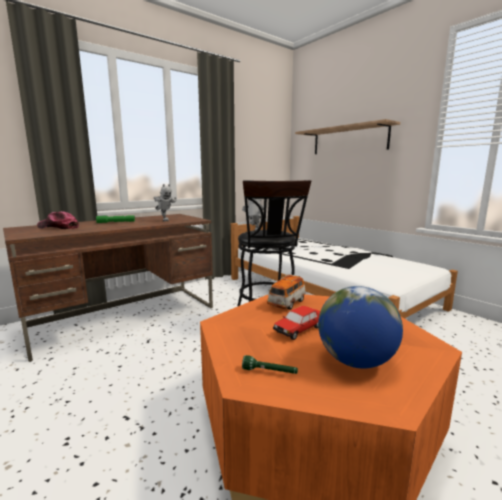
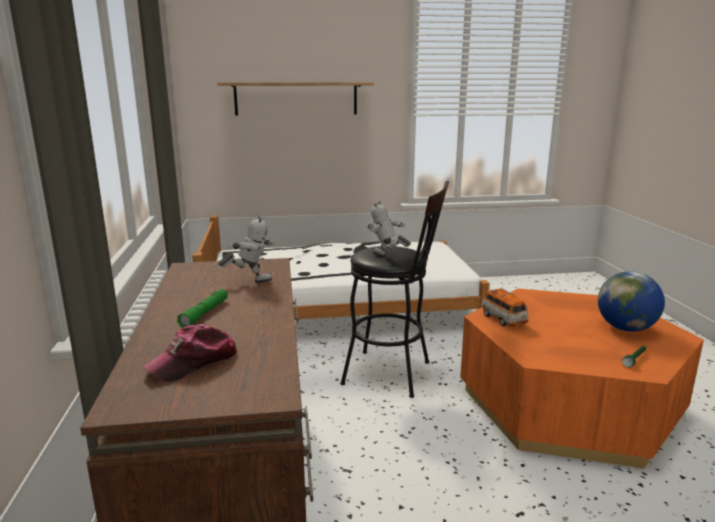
camera: 60 degrees left, 5 degrees up
(300, 329) = (564, 330): toy car -> none

